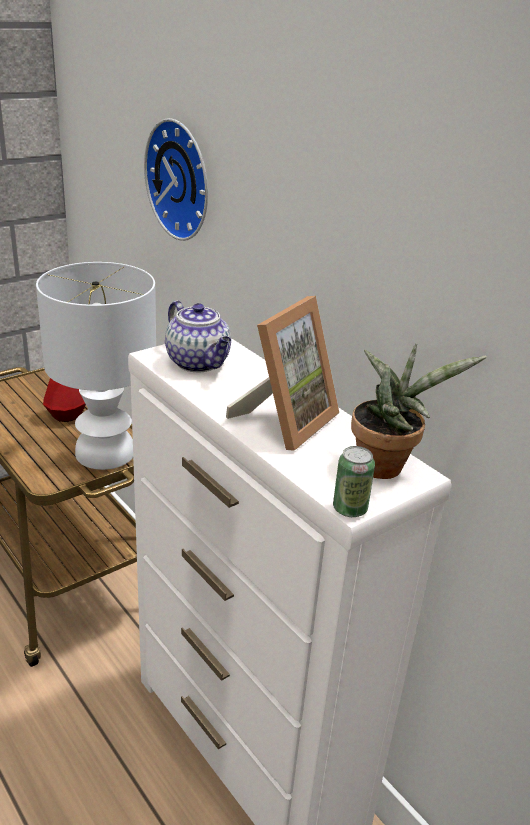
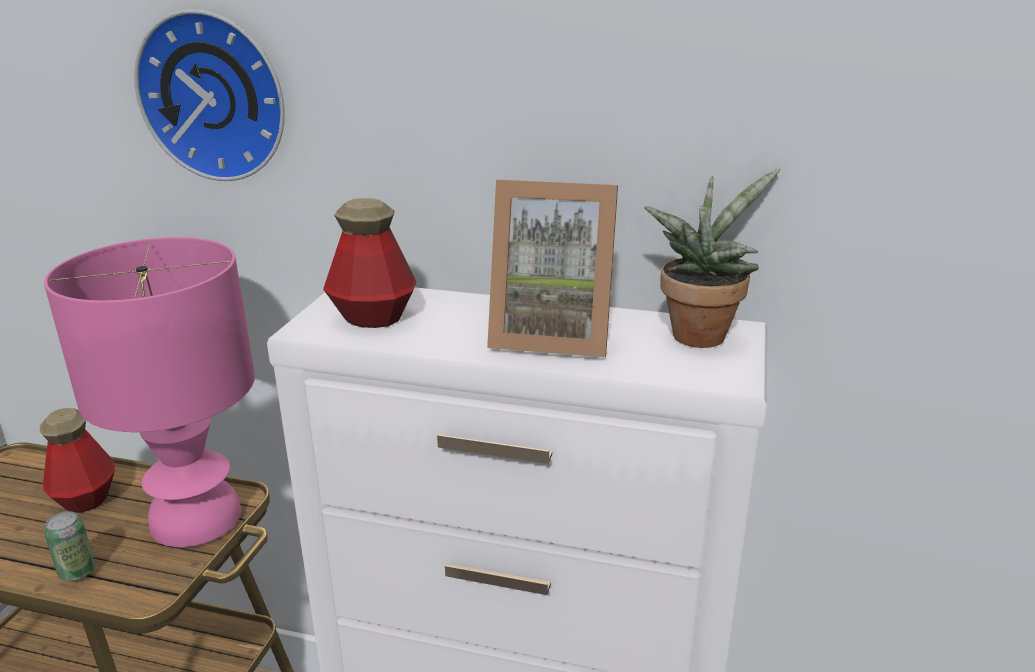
camera: 35 degrees left, 5 degrees down
(107, 453) = (198, 517): white table lamp -> pink table lamp
(199, 363) = (373, 317): teapot -> bottle
(285, 421) = (552, 334): picture frame -> picture frame turned 105 degrees clockwise
(350, 509) = (736, 382): can -> can (77, 572)

